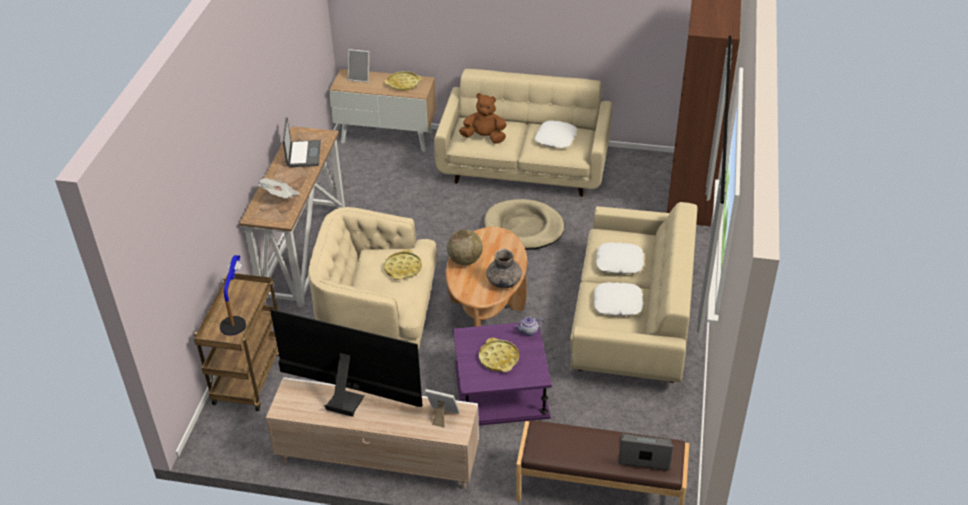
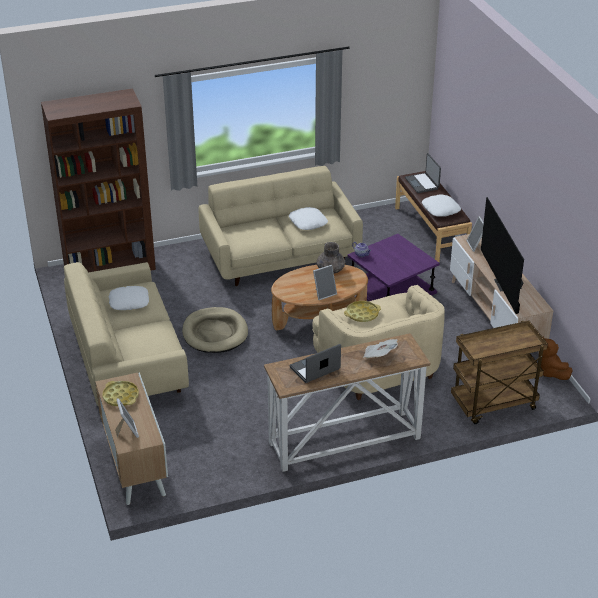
camera: 120 degrees left, 5 degrees down
(236, 315) = (503, 342): table lamp -> none
(465, 260) = (324, 293): globe -> picture frame
(484, 137) = (154, 340): brown plush toy -> brown plush toy (550, 372)
(499, 358) = (396, 258): yellow tray -> none
(619, 263) = (266, 232): white pillow -> white pillow (441, 209)

